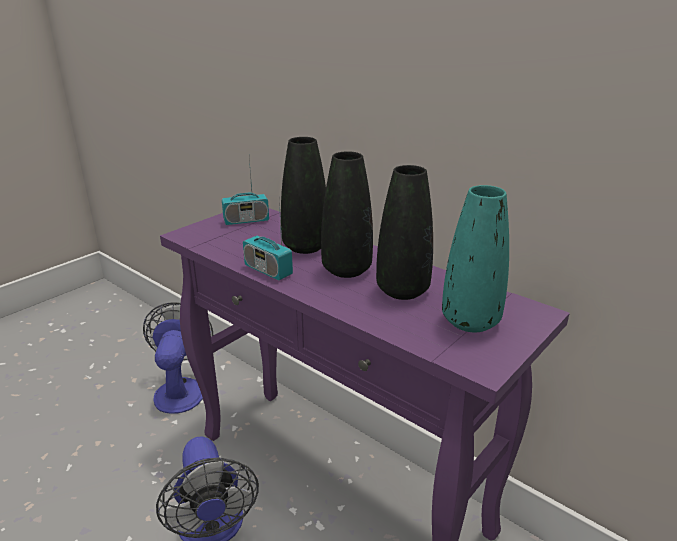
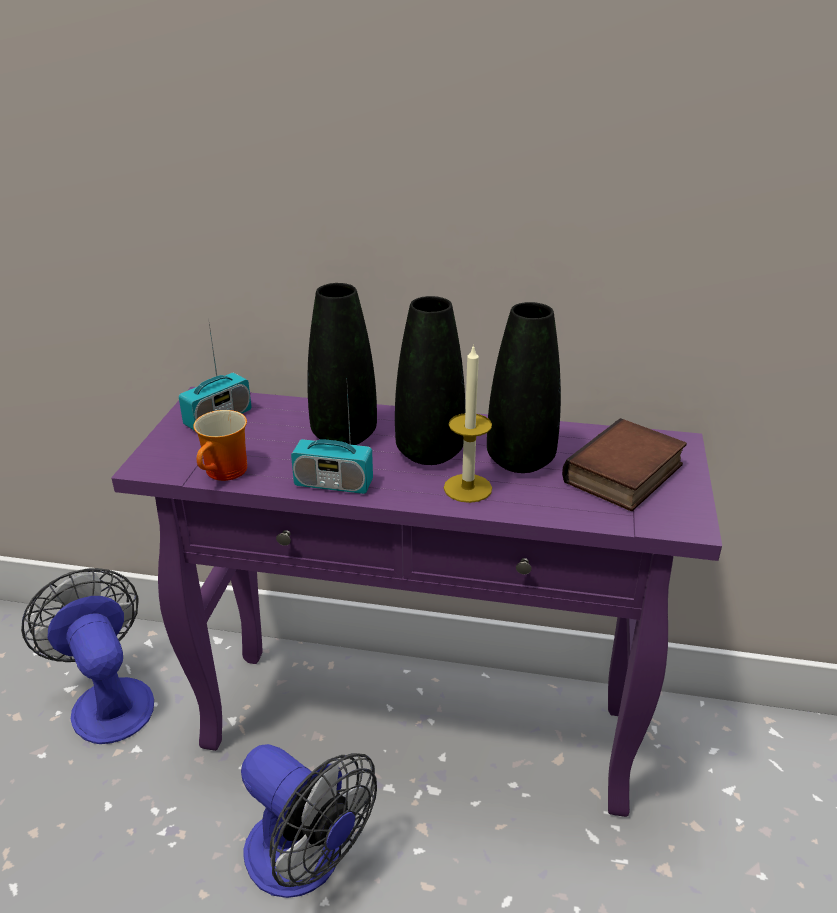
camera: 30 degrees left, 5 degrees up
(217, 248) = (227, 473): none -> mug
(347, 296) = (467, 488): none -> candle
(470, 321) = (625, 475): turquoise vase -> book

